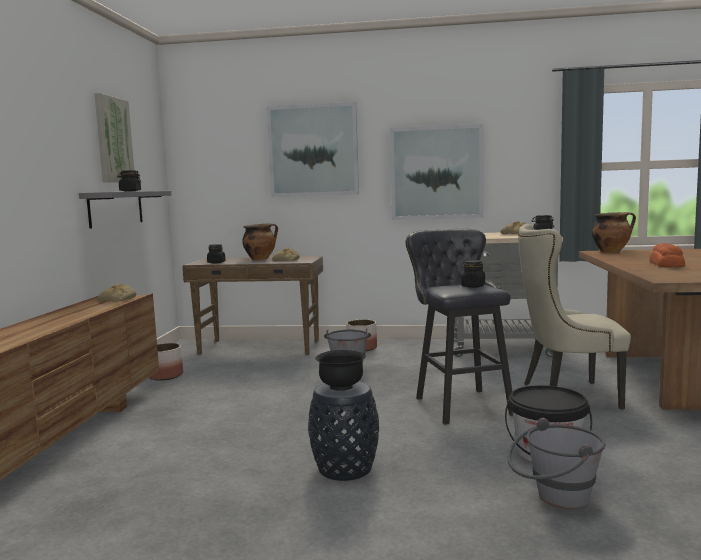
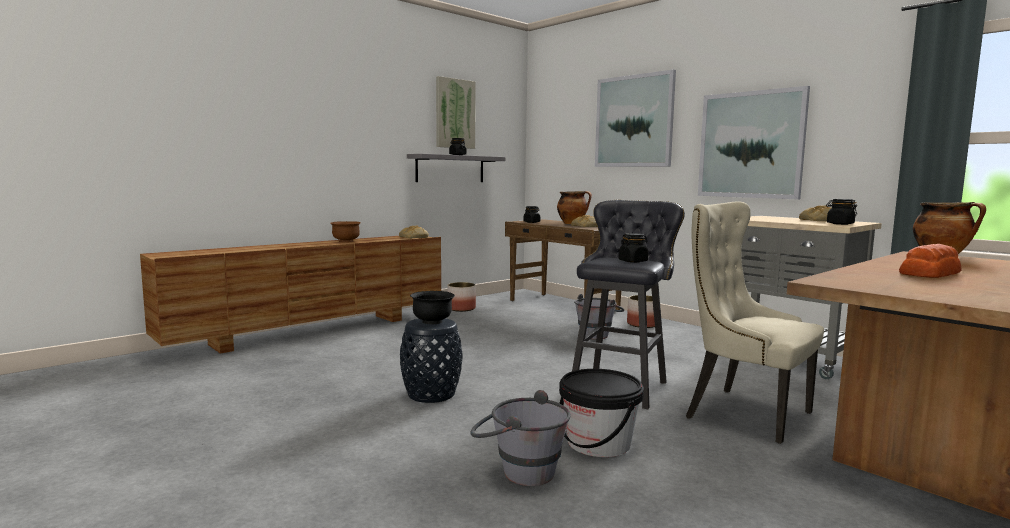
camera: 40 degrees right, 0 degrees up
(56, 318) = (346, 241): none -> brown bowl

